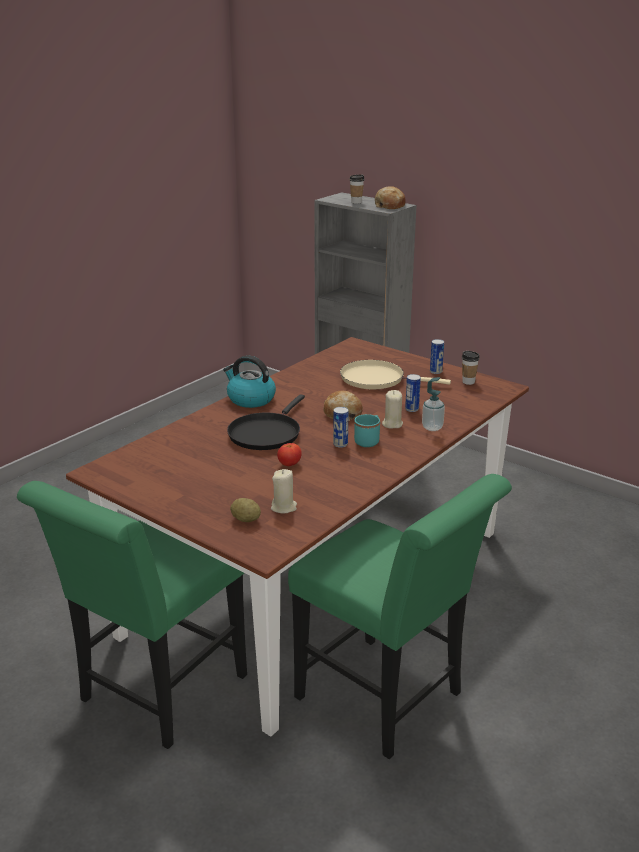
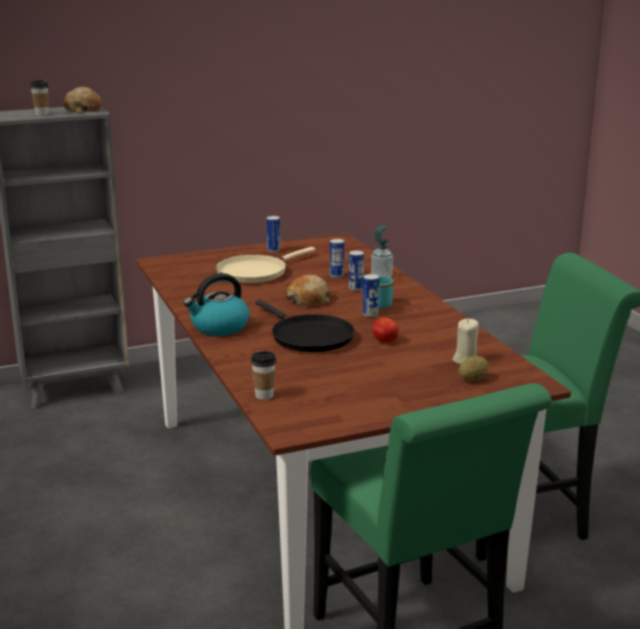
camera: 60 degrees left, 5 degrees down
(392, 424) = (356, 288): beige candle -> can
(468, 382) = (312, 246): cup -> cup (264, 396)

